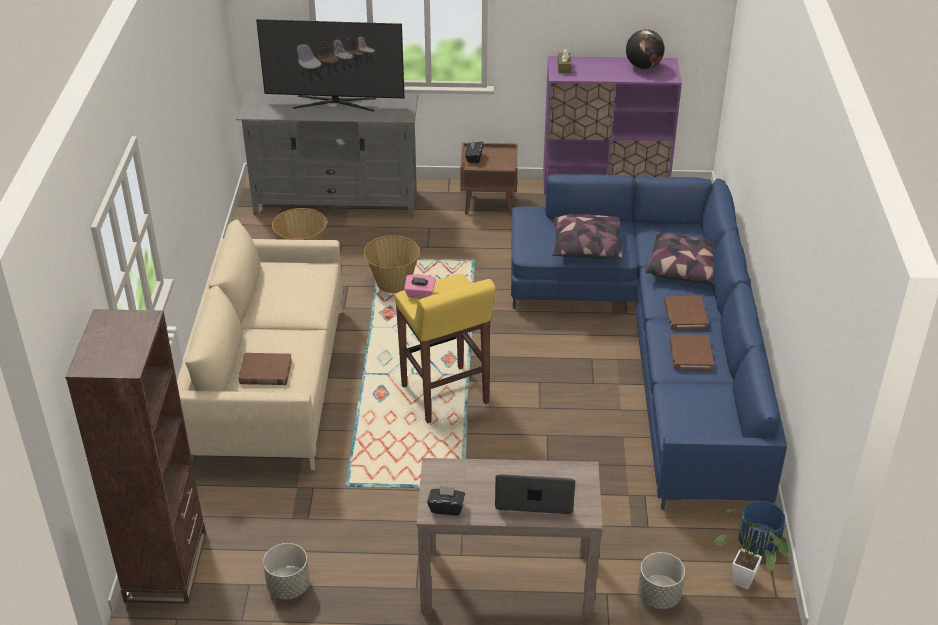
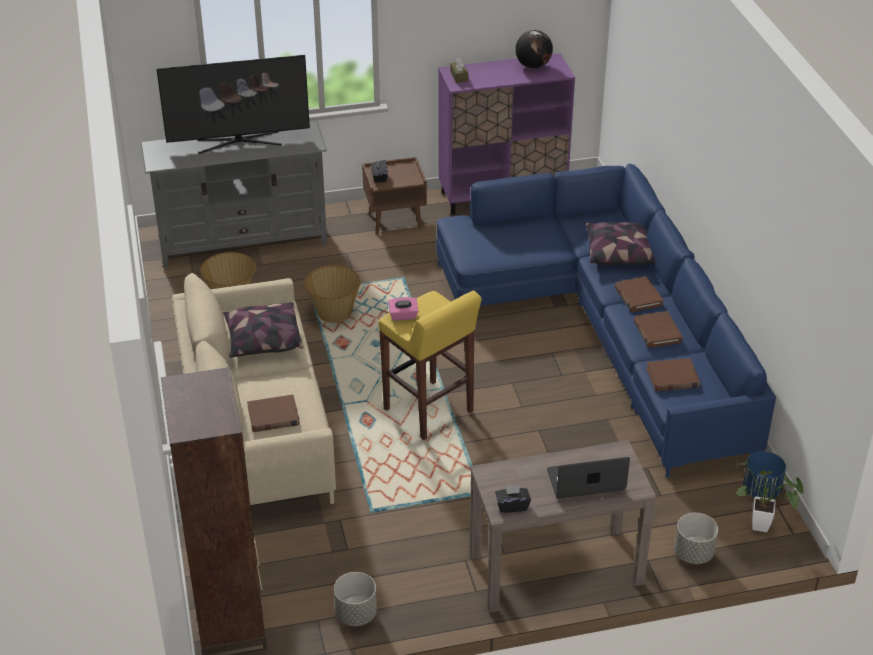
camera: 15 degrees left, 0 degrees up
(585, 247) = (522, 248): pillow -> pillow (263, 341)
(688, 405) = (672, 377): none -> brown book

